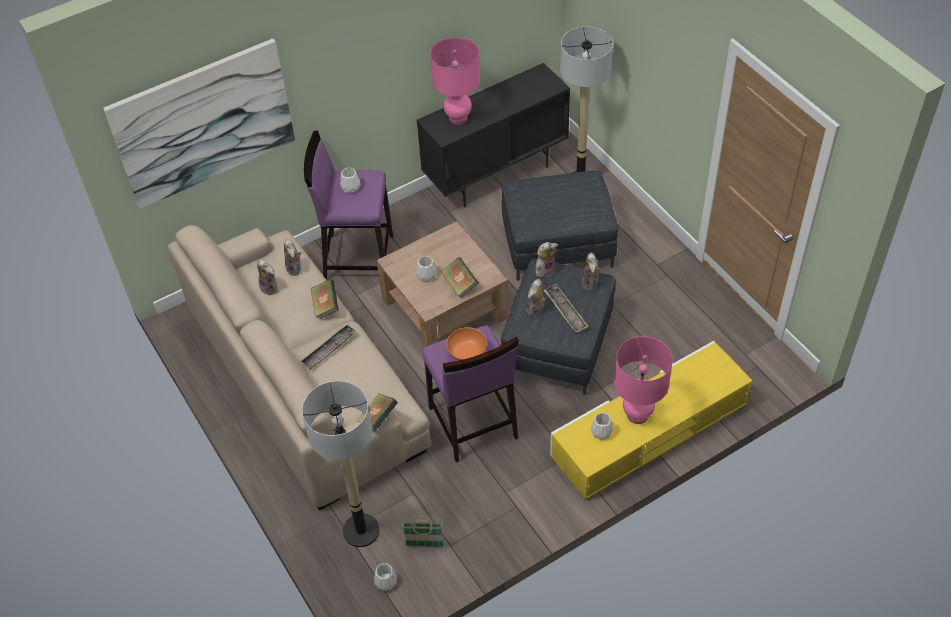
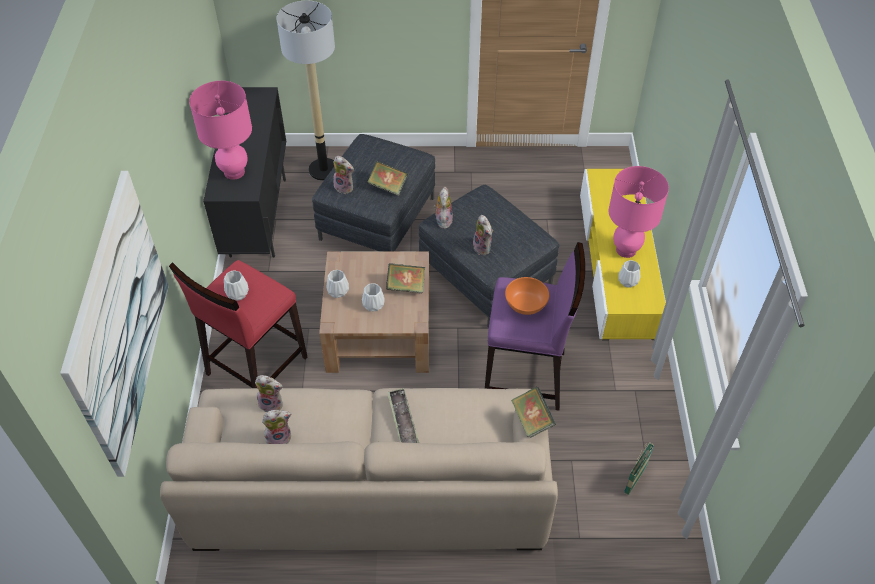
camera: 60 degrees left, 0 degrees up
(326, 306) = (344, 401): book -> book (388, 186)
(357, 256) = (255, 366): purple stool -> red stool
(361, 530) = (587, 525): floor lamp -> none
(385, 582) = (657, 532): white vase -> white vase (338, 291)
(565, 311) = (501, 230): tray -> none
(591, 283) = (483, 199): plush toy -> plush toy (345, 187)

